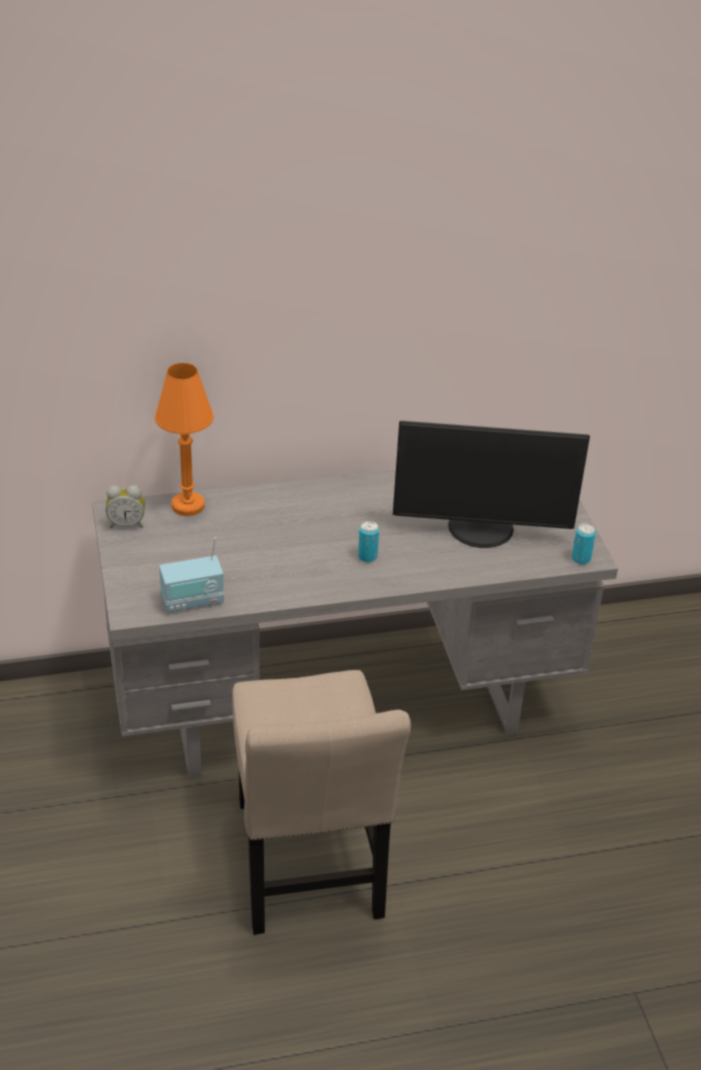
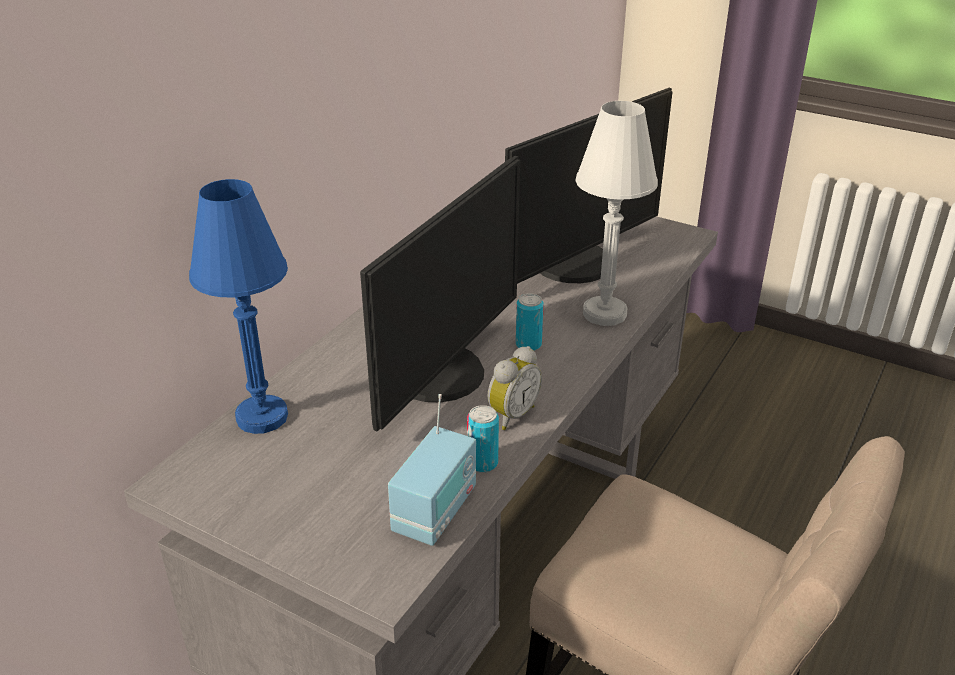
camera: 45 degrees left, 5 degrees down
(126, 524) = (214, 485): alarm clock -> alarm clock (511, 414)
(188, 506) = (262, 417): orange table lamp -> blue table lamp
(298, 542) = (442, 375): none -> monitor
(440, 569) = (604, 313): none -> white table lamp
(581, 559) = (684, 240): can -> can (482, 463)

